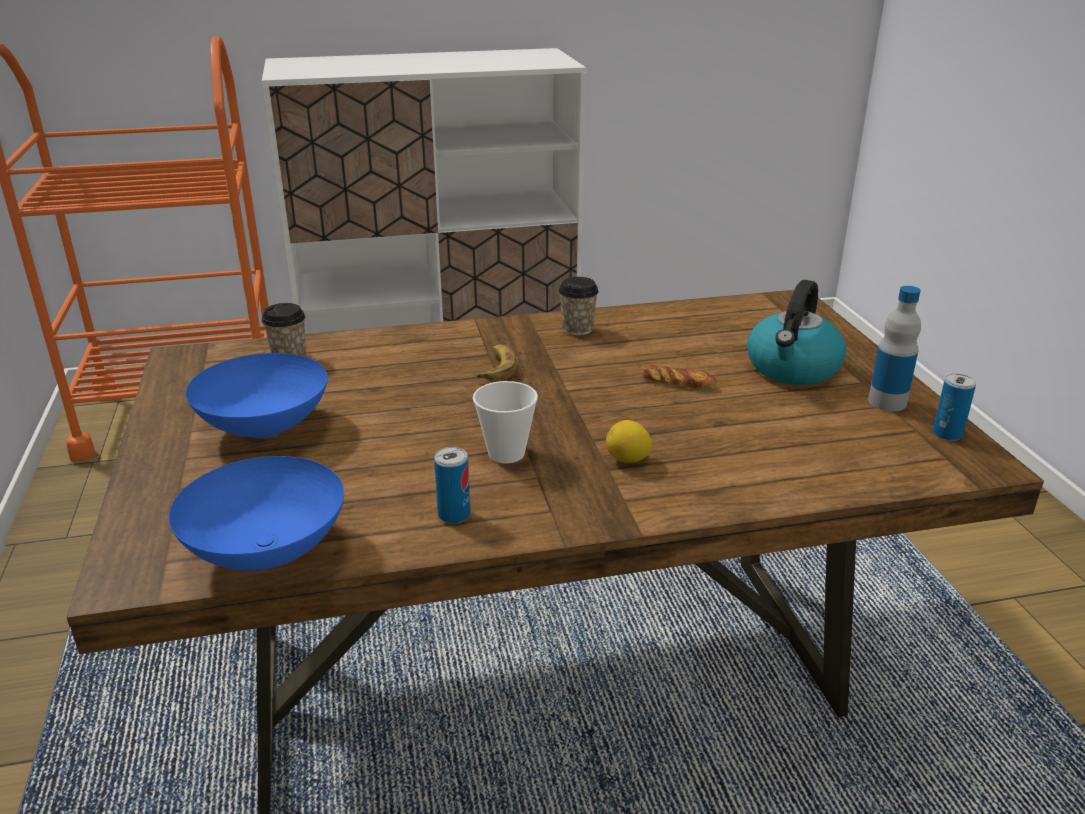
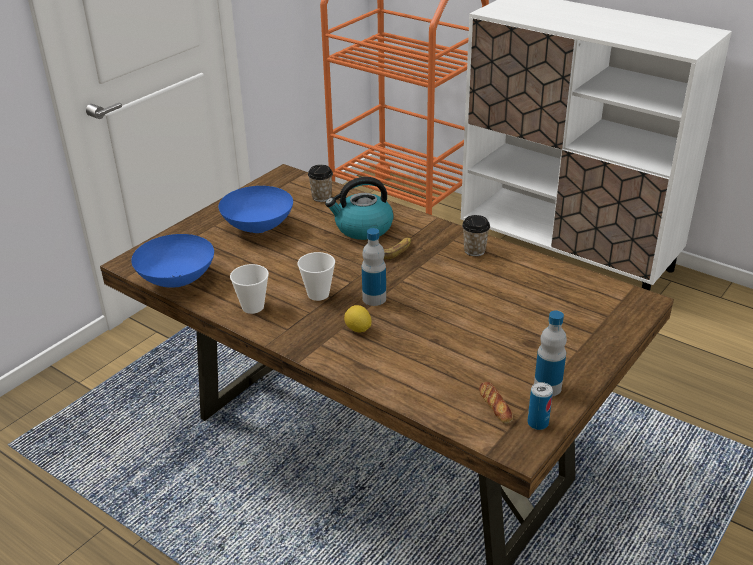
camera: 50 degrees right, 5 degrees up
(454, 515) = (253, 307): can -> cup
(577, 422) = (374, 298): none -> bottle
(679, 383) = (461, 309): bread -> bread (495, 405)
(793, 369) = (539, 338): kettle -> kettle (362, 228)

